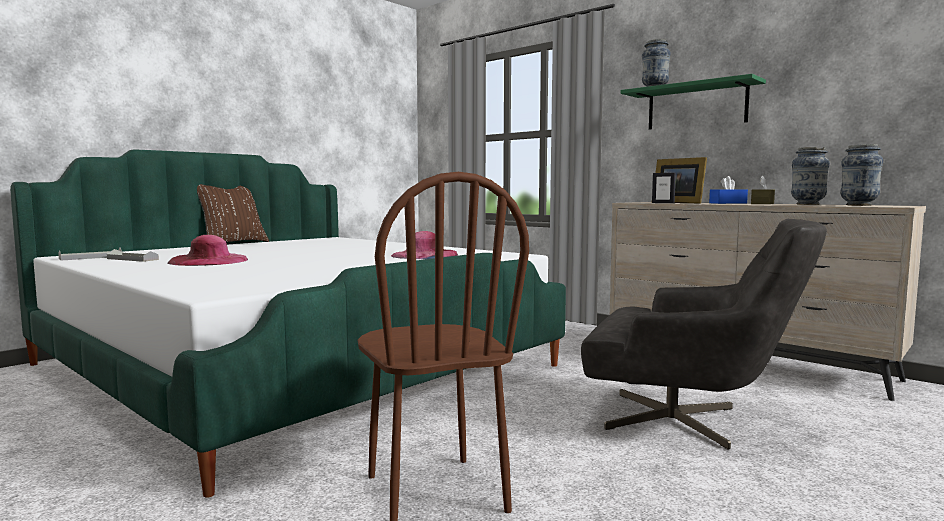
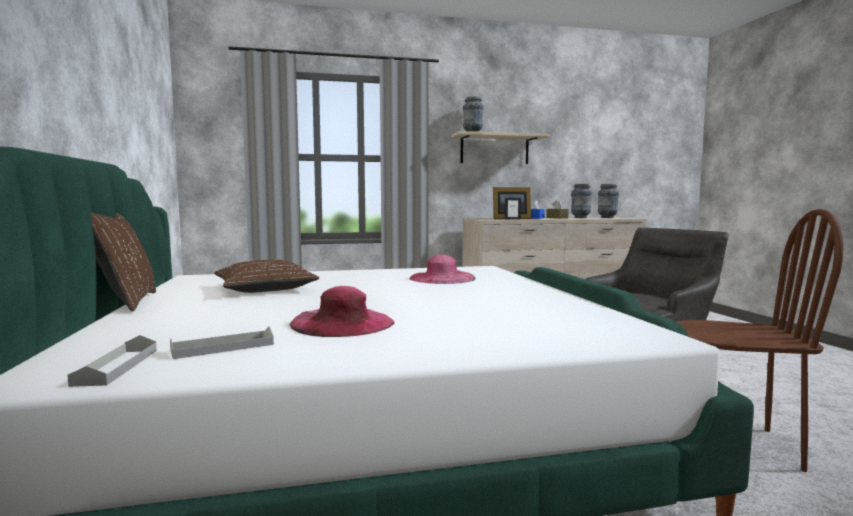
camera: 55 degrees left, 0 degrees up
(308, 246) = (265, 288): none -> brown pillow
(696, 106) = (494, 149): green shelf -> beige shelf

